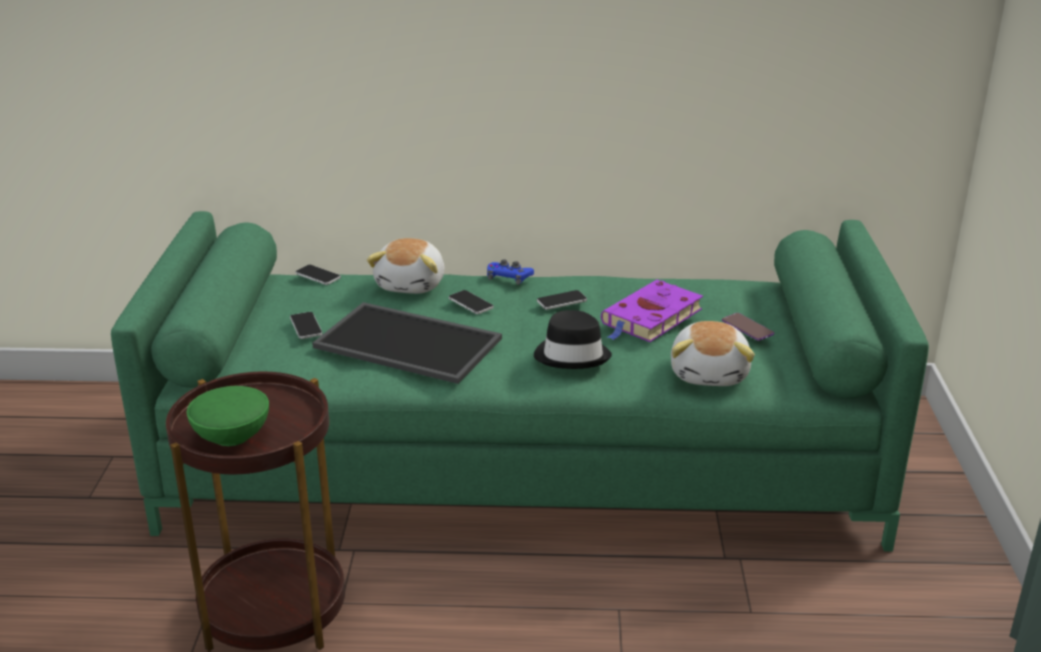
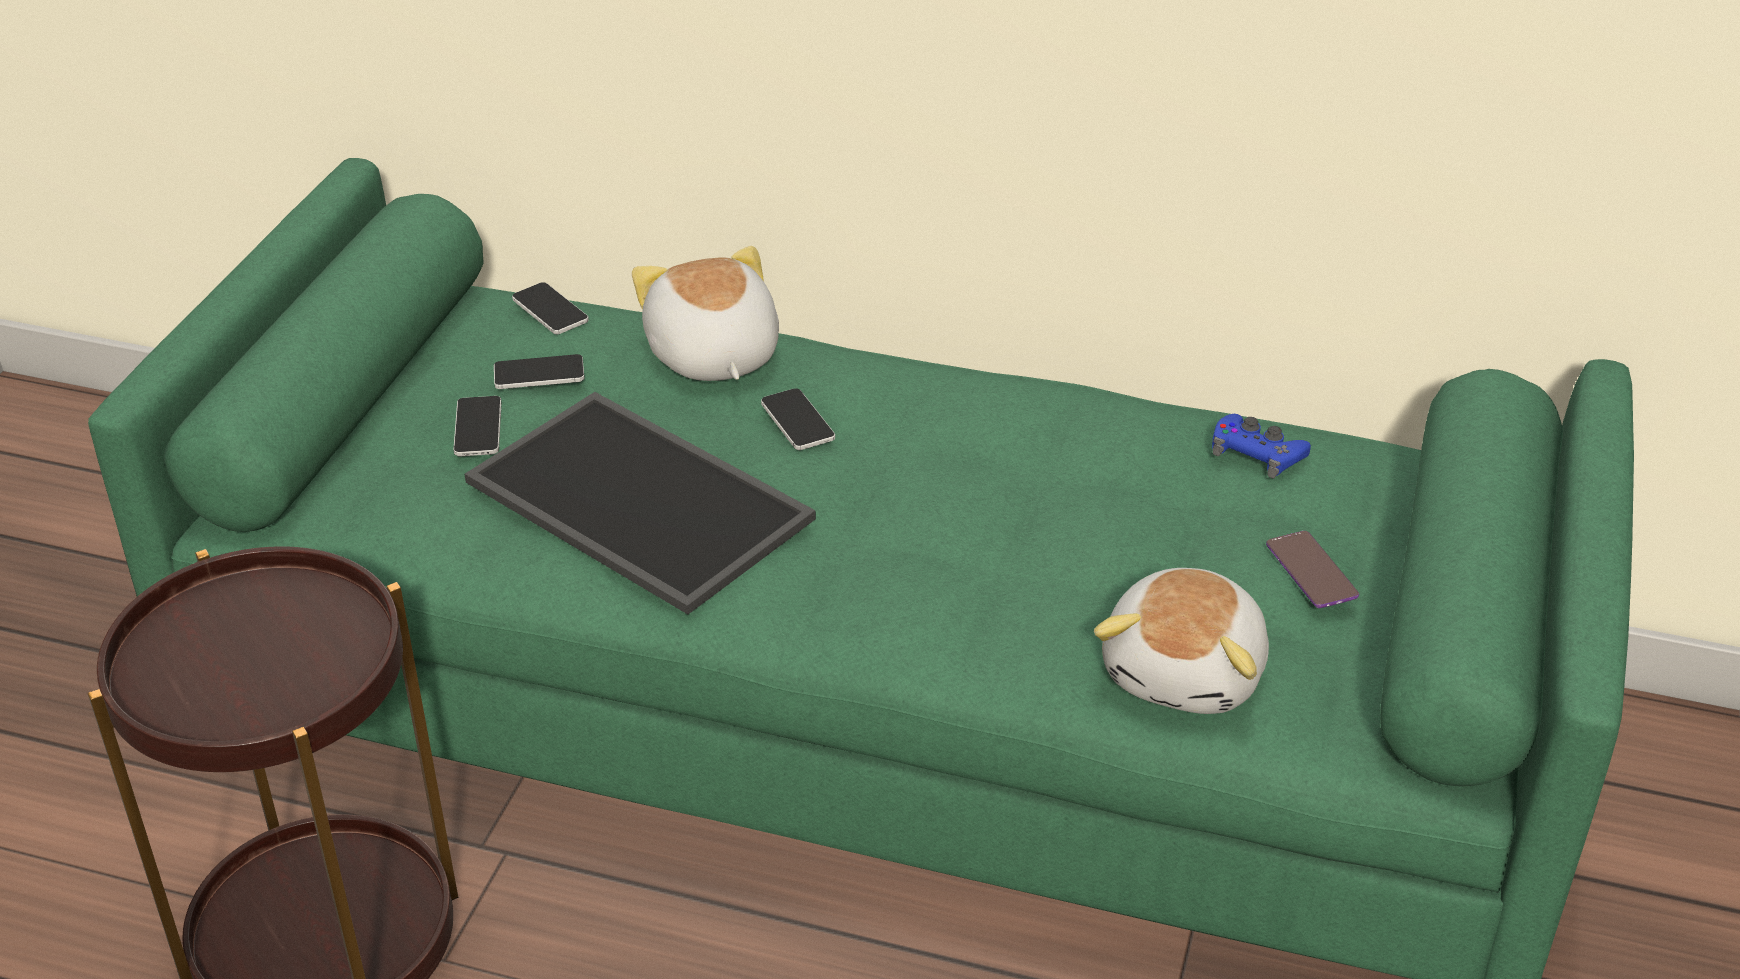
camera: 15 degrees right, 10 degrees up
(230, 436) = (208, 683): green bowl -> none
(412, 284) = (712, 356): plush toy -> plush toy turned 135 degrees clockwise
(509, 277) = (896, 369): blue game controller -> blue game controller (1257, 453)
(561, 301) = (971, 443): phone -> phone (539, 373)
(572, 355) = (931, 583): black hat -> none
(650, 318) = (1125, 515): purple book -> none

